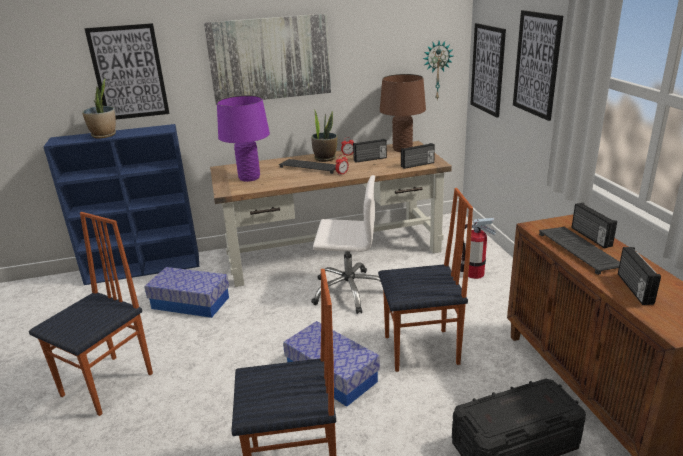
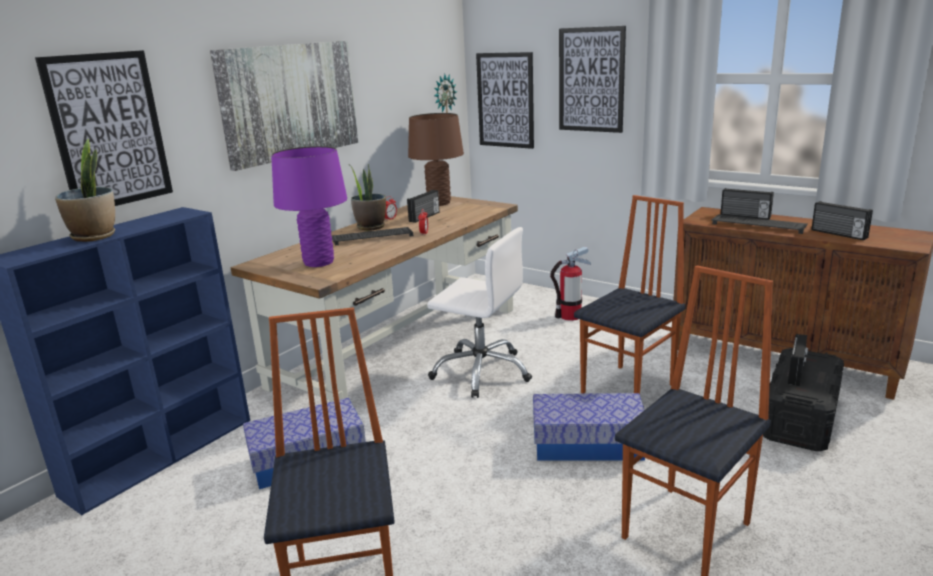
camera: 40 degrees left, 5 degrees down
(349, 291) = (481, 371): white office chair -> white office chair turned 60 degrees clockwise
(417, 165) = (485, 210): radio -> radio (797, 373)

